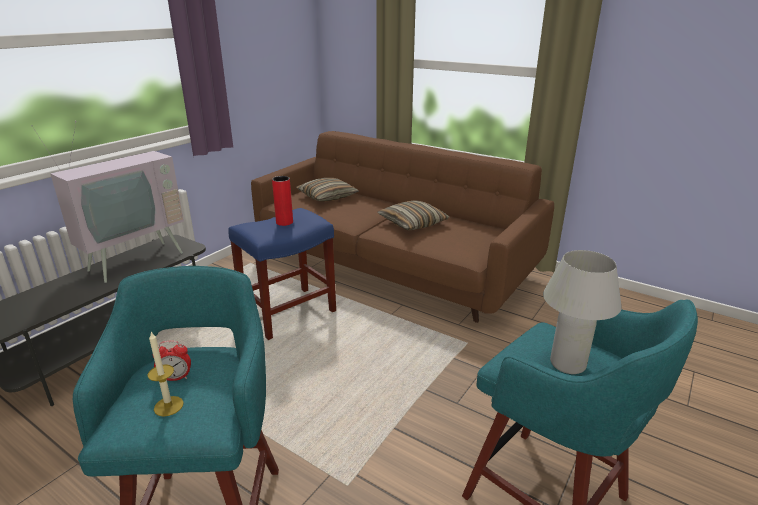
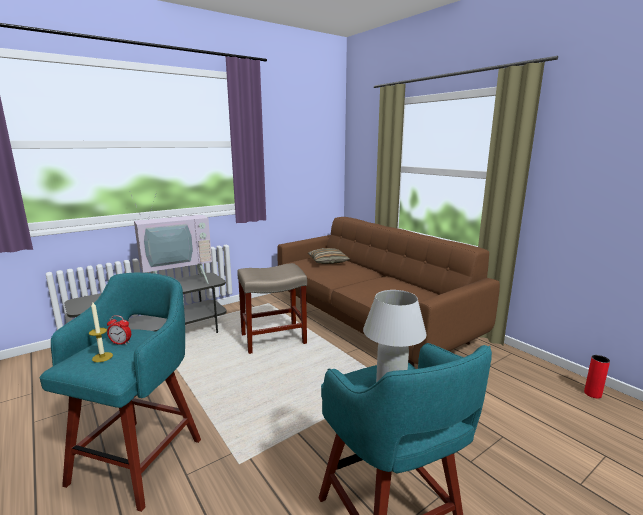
camera: 20 degrees right, 10 degrees down
(284, 222) = (273, 270): red vase -> red vase (592, 394)
(289, 312) = (274, 338): blue stool -> beige stool
(412, 223) = (377, 285): pillow -> none

